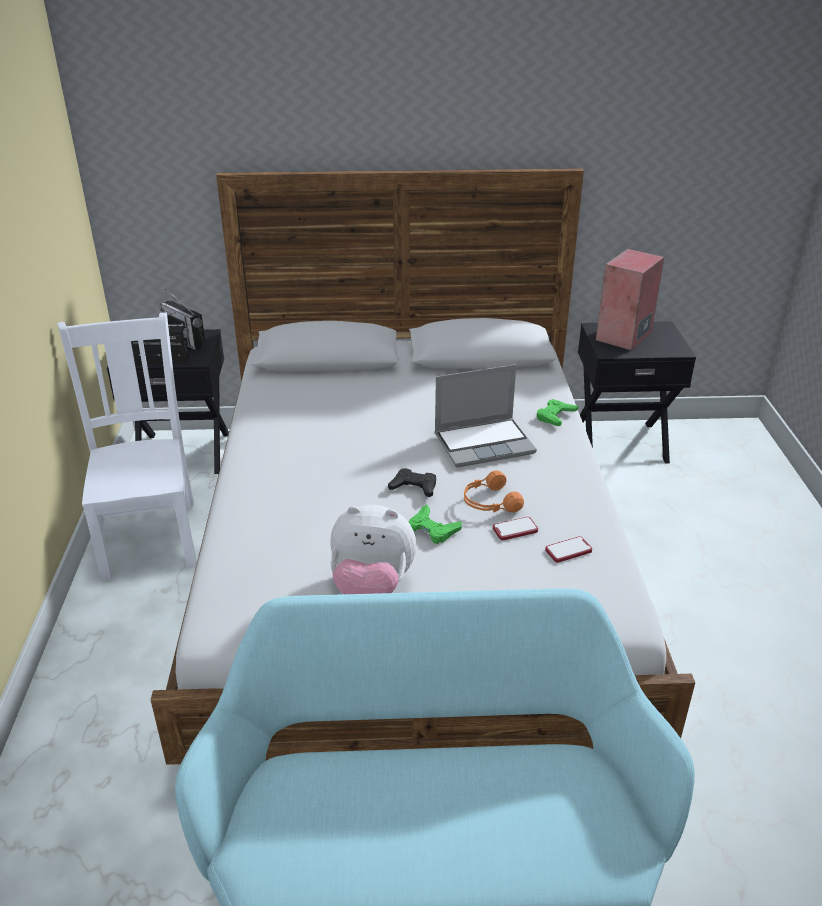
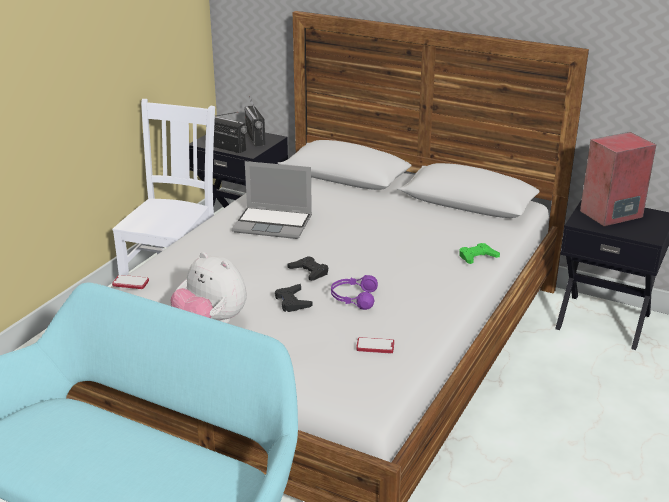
camera: 30 degrees right, 5 degrees down
(433, 529) = (292, 302): green game controller -> black game controller
(484, 443) = (396, 259): laptop -> laptop (274, 224)
(489, 502) = (353, 298): orange headphones -> purple headphones
(515, 529) = (351, 321): phone -> phone (130, 283)

